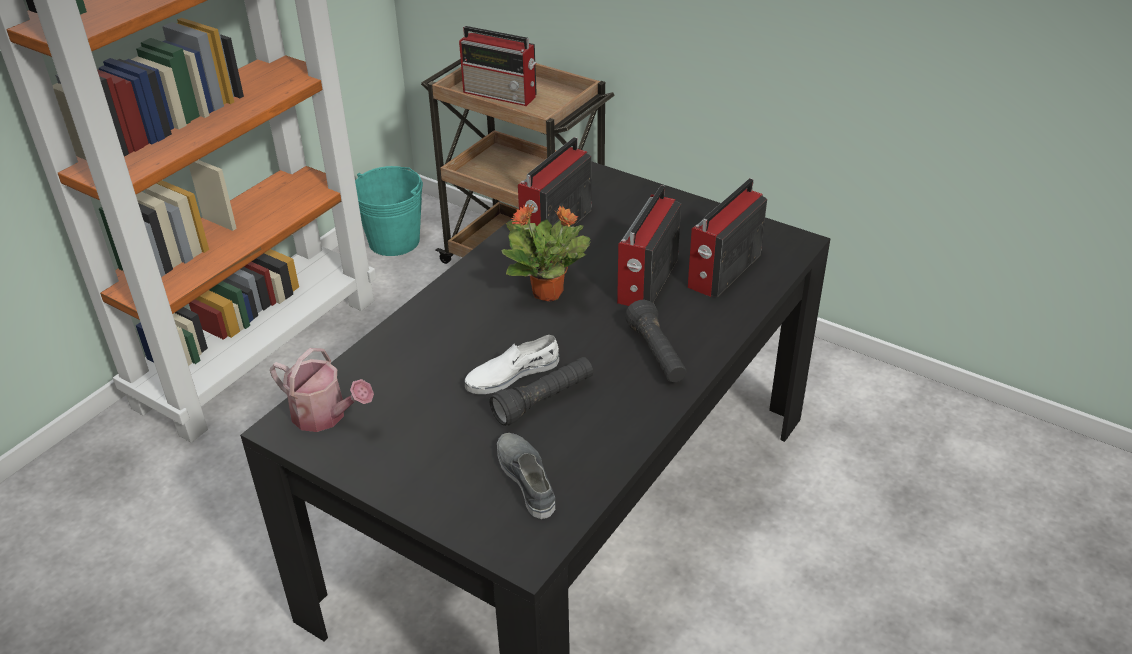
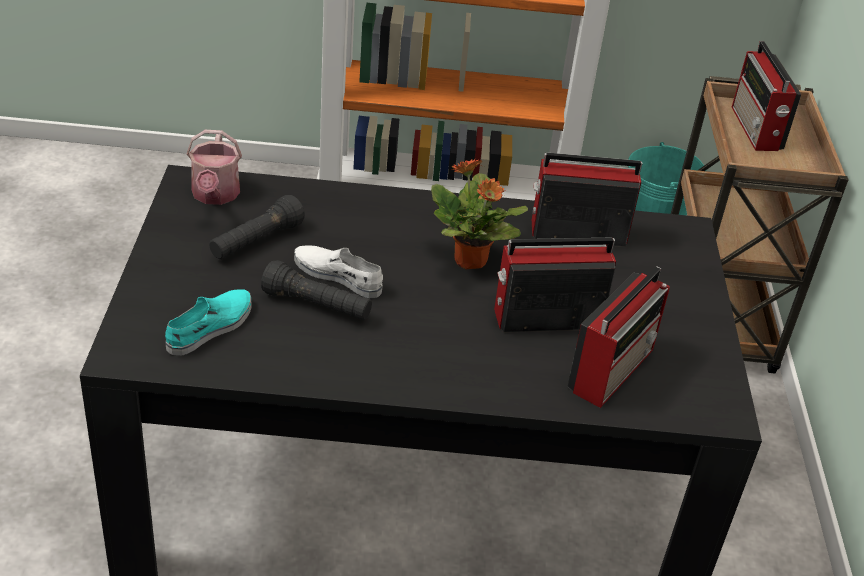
camera: 55 degrees right, 0 degrees up
(527, 479) = (211, 327): grey shoe -> turquoise shoe
(656, 354) = (437, 358): black flashlight -> black flashlight (256, 242)
(722, 271) = (613, 368): radio -> radio turned 120 degrees clockwise

